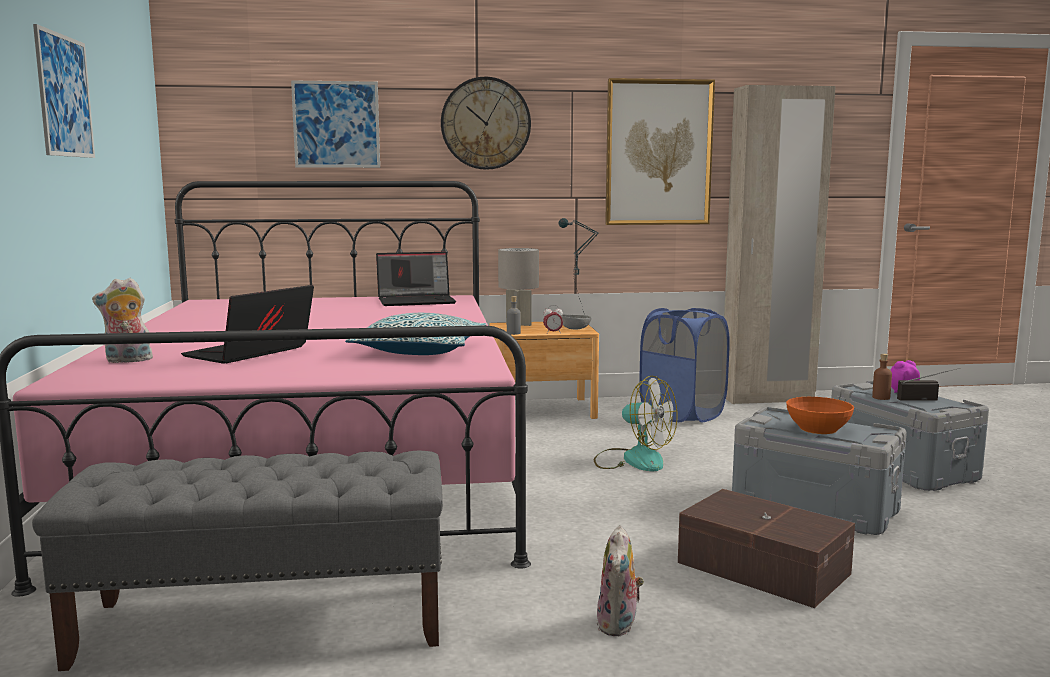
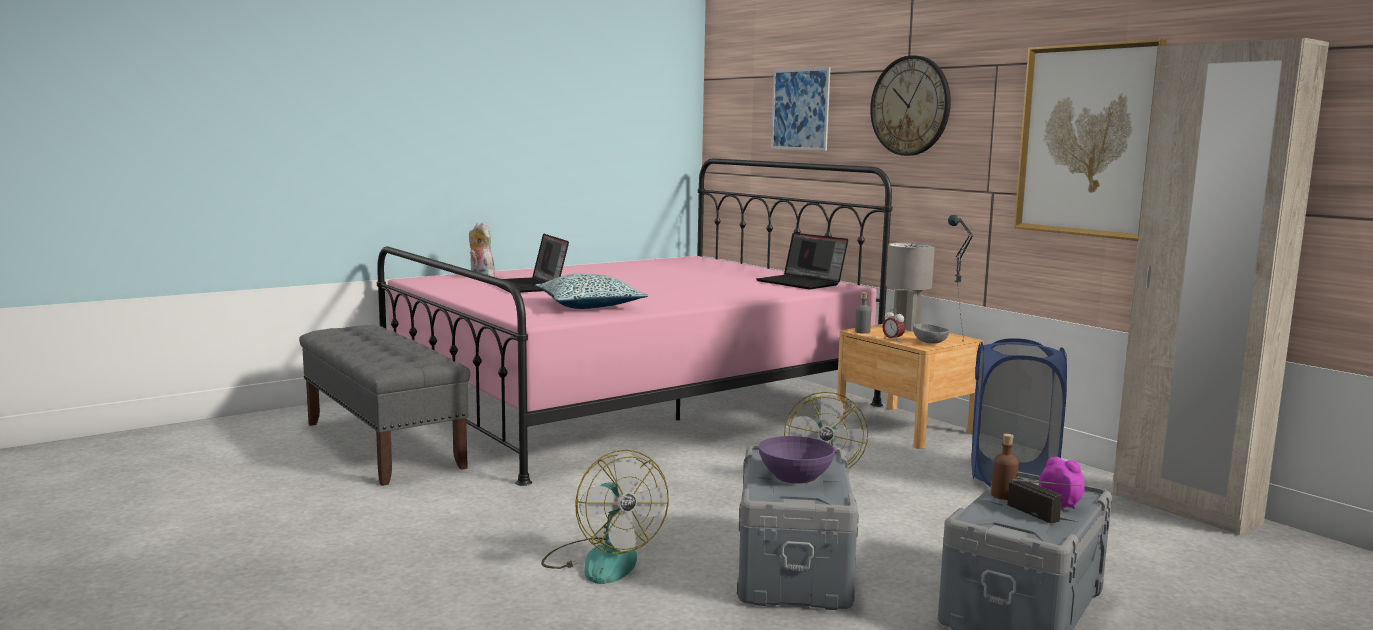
camera: 60 degrees right, 0 degrees up
(64, 96) = (527, 99): picture -> none
(249, 353) = (529, 286): laptop -> laptop turned 120 degrees counterclockwise
(619, 625) = (446, 526): plush toy -> none
(762, 567) = (602, 560): brown storage box -> fan
(817, 428) = (795, 476): orange bowl -> purple bowl

